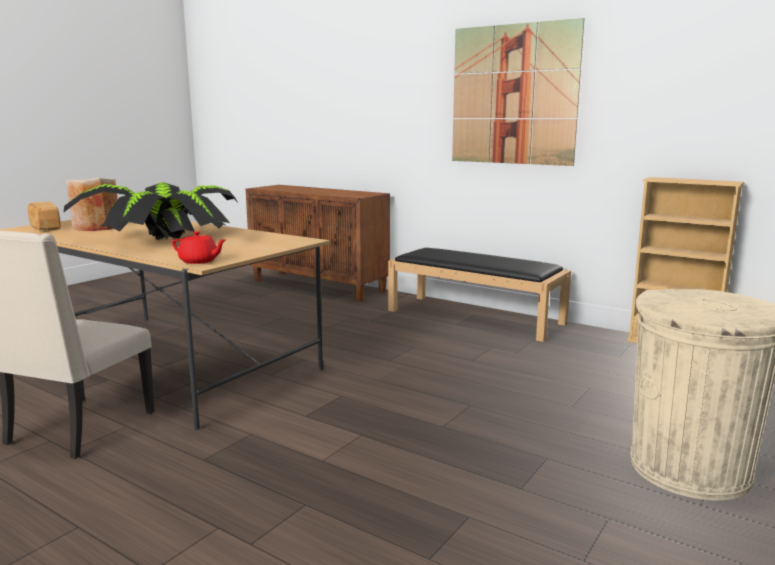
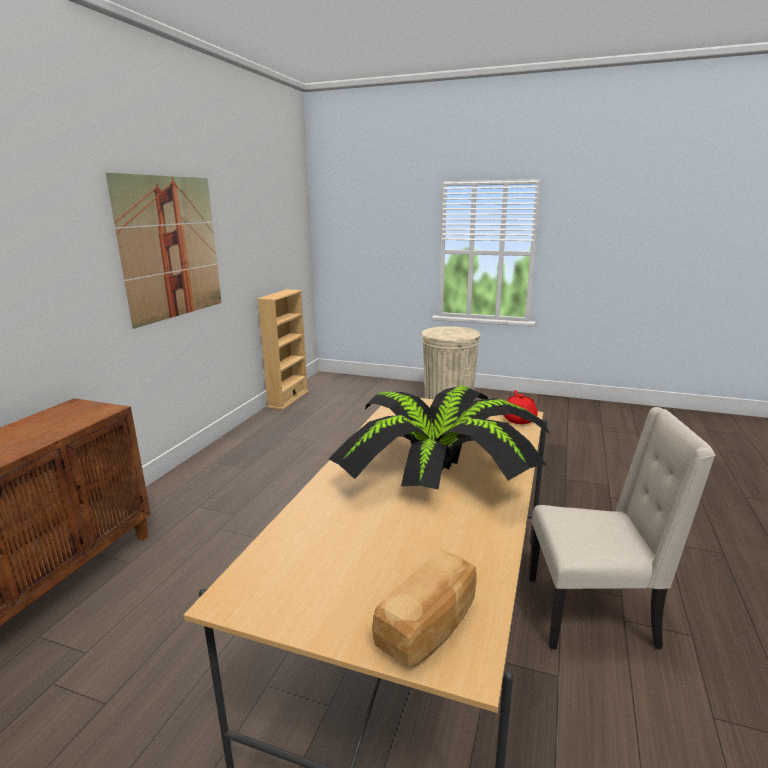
camera: 105 degrees left, 5 degrees up
(96, 227) = (395, 555): beige vase -> none
(476, 317) = (222, 460): black bench -> none

